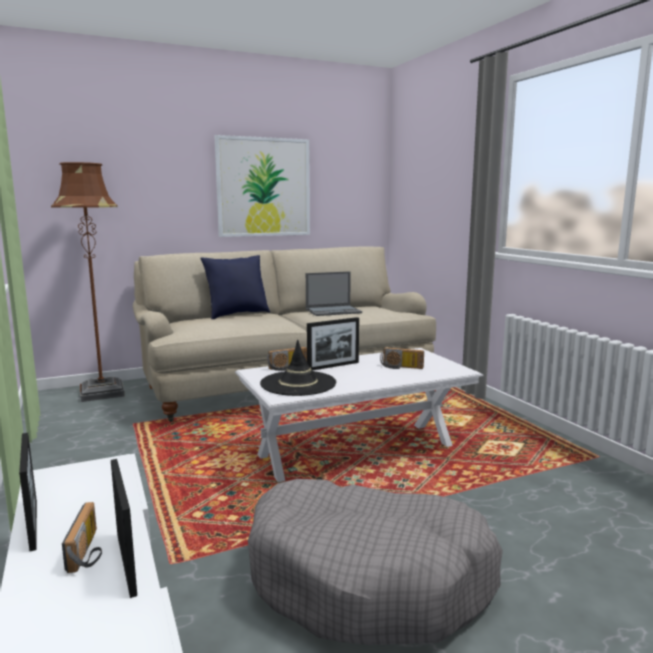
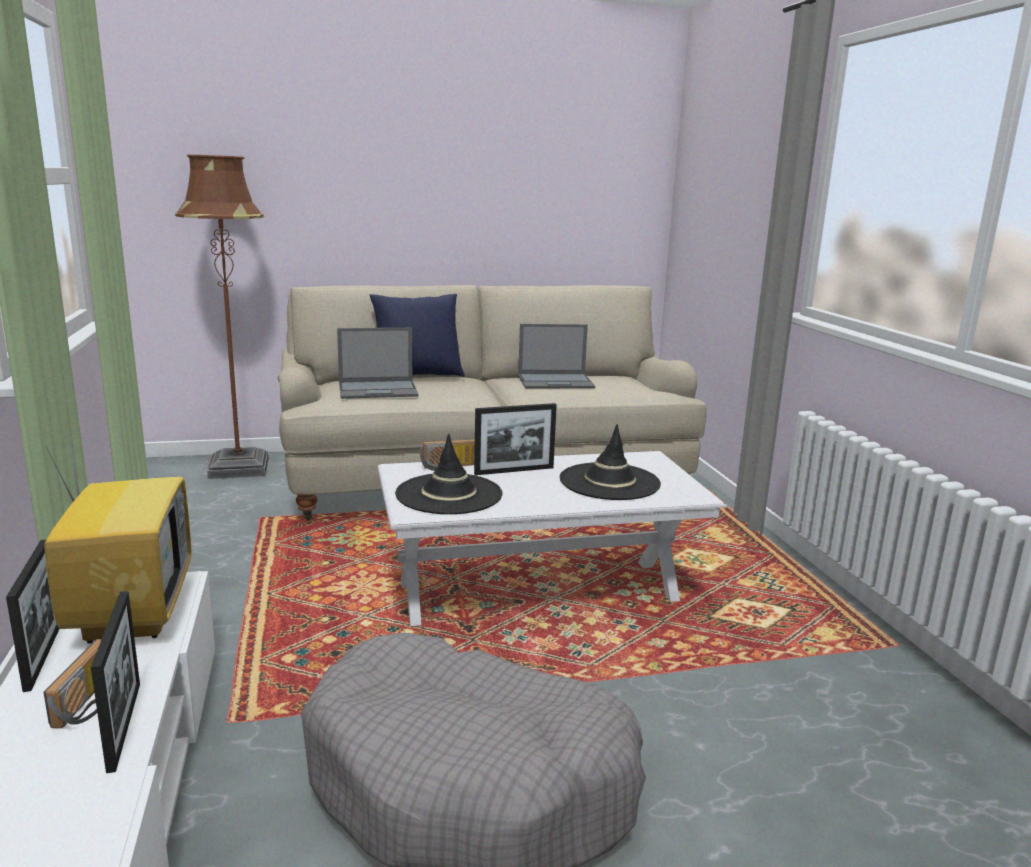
camera: 10 degrees right, 5 degrees up
(89, 486) = (131, 611): none -> television
(216, 323) = (379, 390): none -> laptop
(263, 187) = (478, 191): picture -> none
(401, 367) = (609, 482): radio -> black hat

